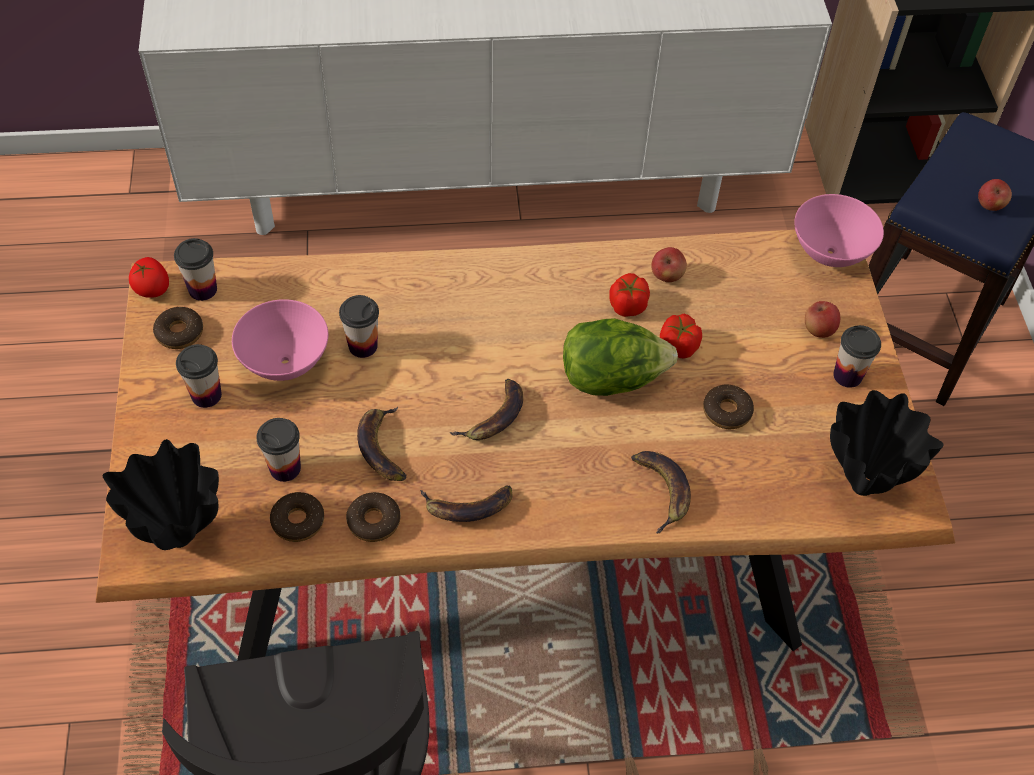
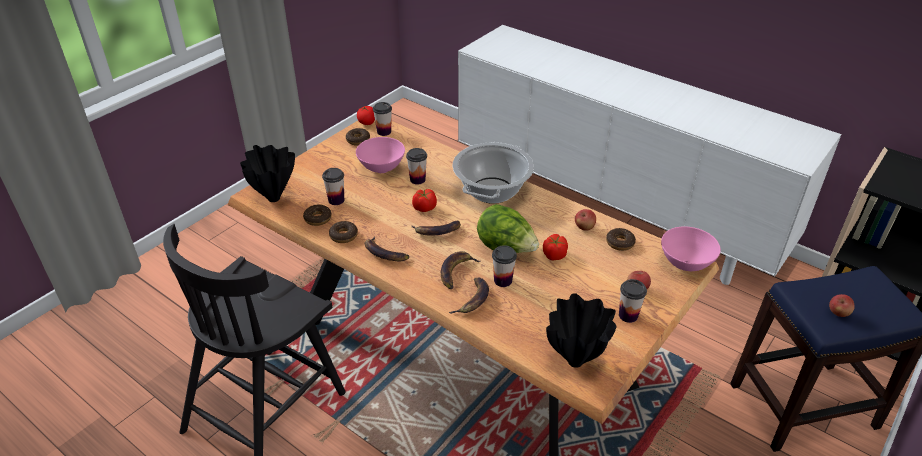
camera: 45 degrees right, 15 degrees down
(206, 395) = (341, 163): cup -> cup (503, 280)
(382, 447) = (379, 215): banana -> banana (456, 272)
(488, 294) = (492, 190): none -> cooking pot
(627, 306) = (550, 228): tomato -> tomato (424, 208)
(727, 411) = (544, 291): donut -> donut (620, 243)

